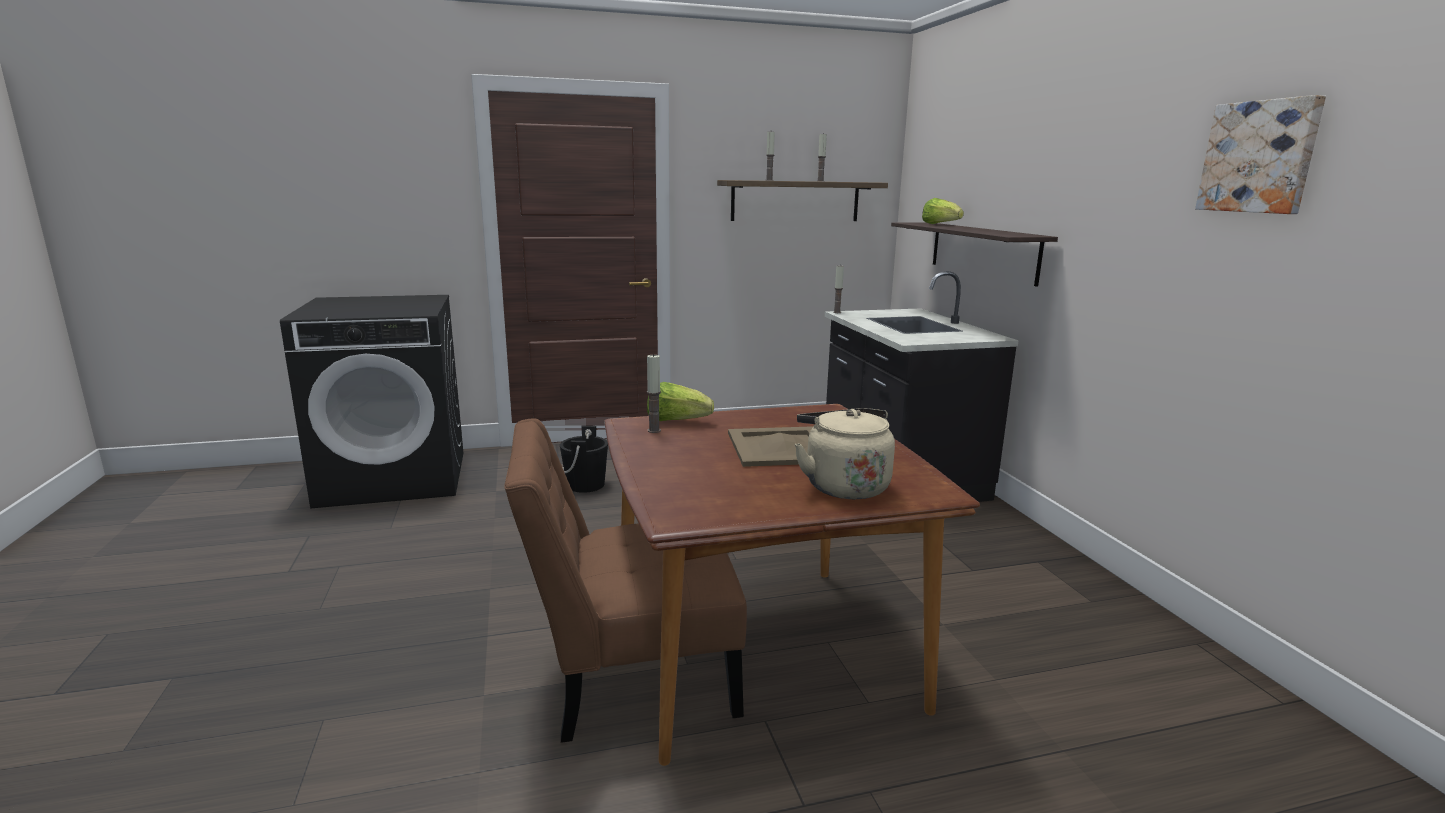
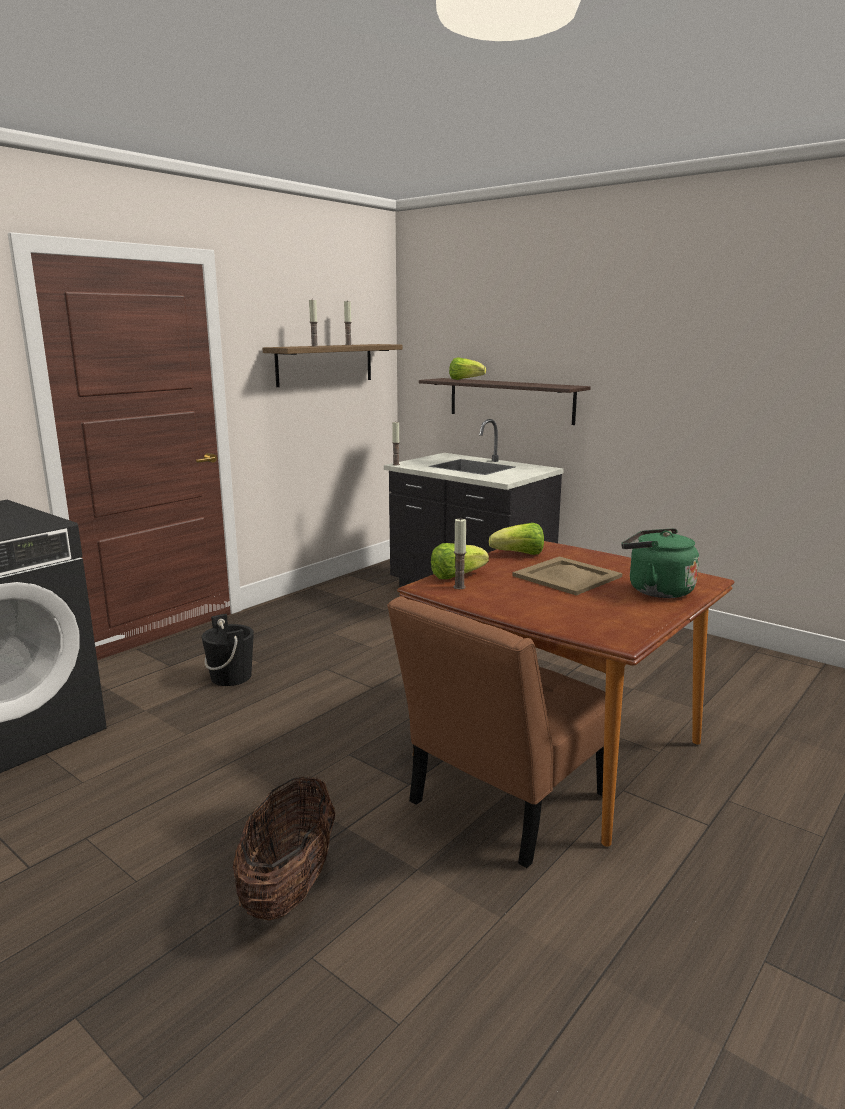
camera: 35 degrees left, 0 degrees up
(388, 659) = (289, 886): none -> basket
(786, 416) = (519, 554): none -> lettuce
(843, 485) = (655, 590): beige kettle -> green kettle
(1260, 157) = (756, 330): picture -> none

